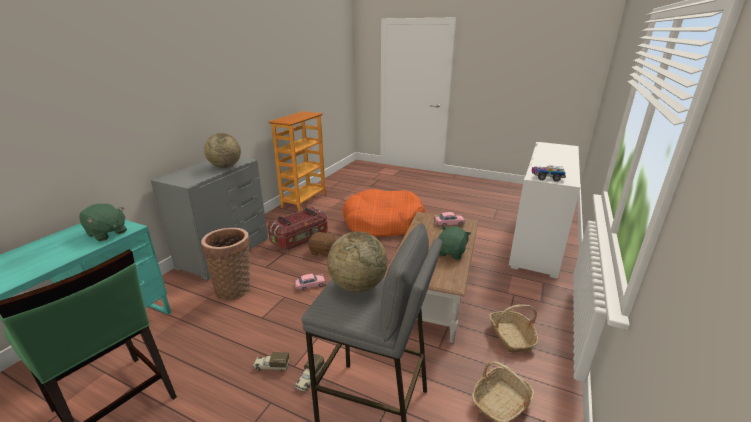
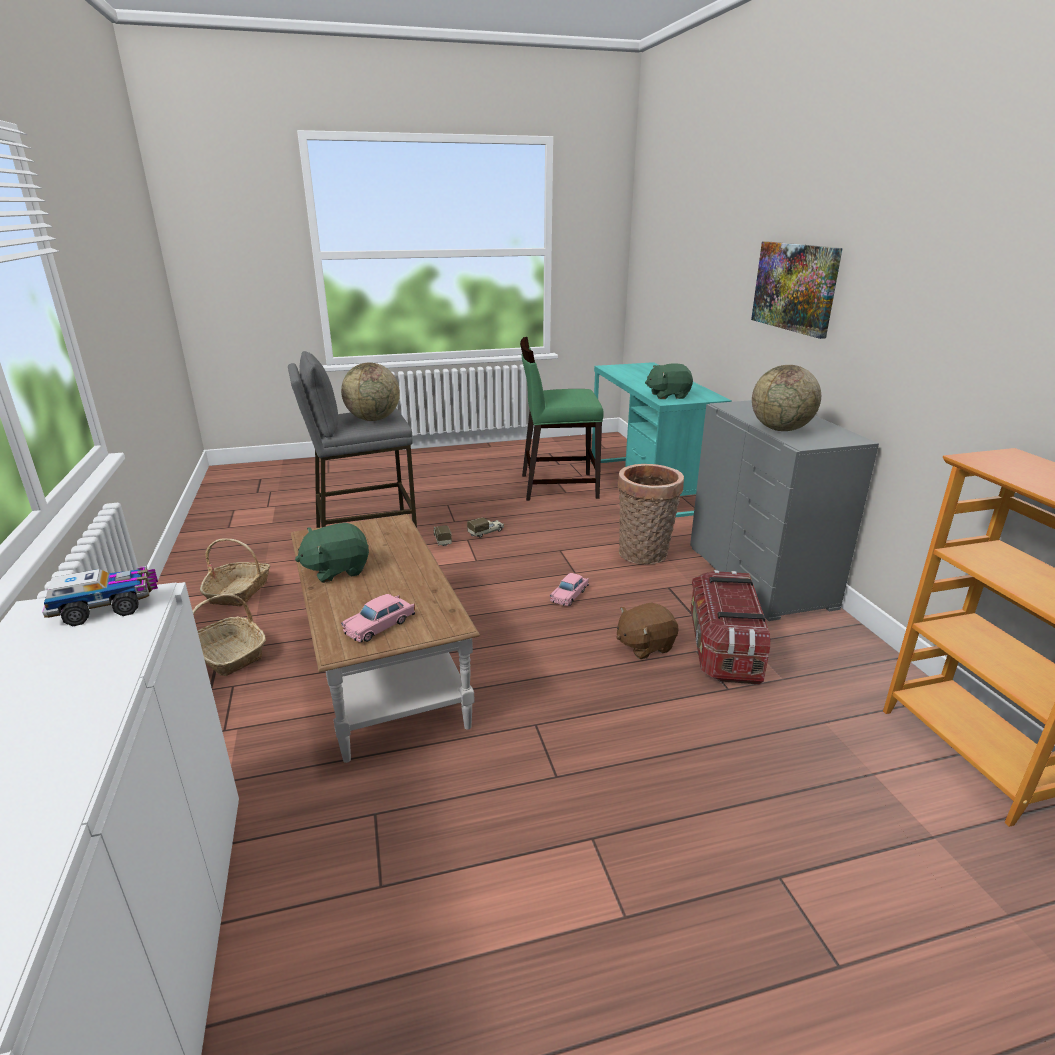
camera: 140 degrees right, 0 degrees up
(129, 108) = (795, 287): none -> picture
(383, 222) = (665, 794): orange dog bed -> none
(451, 253) = (336, 570): green plush toy -> green plush toy turned 75 degrees clockwise

